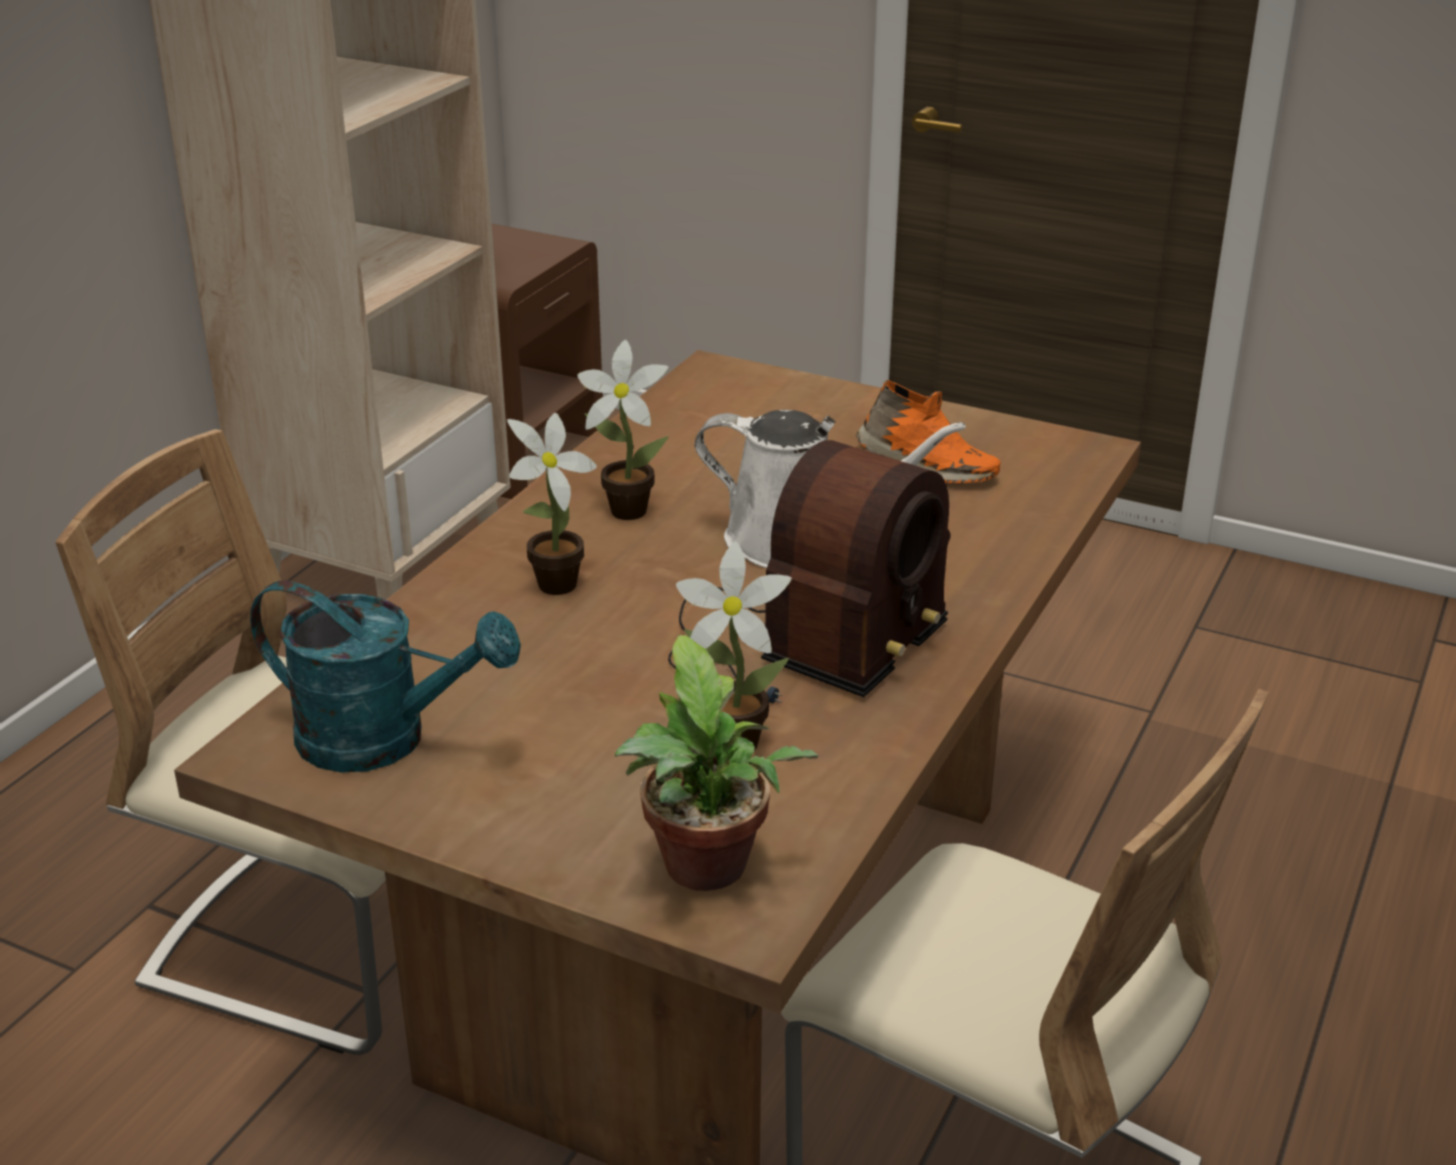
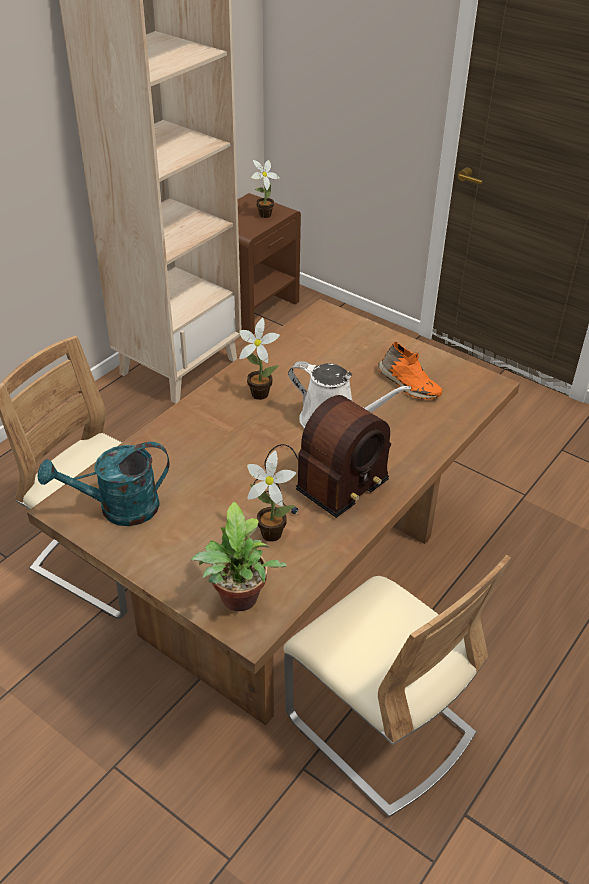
camera: 10 degrees right, 10 degrees up
(384, 740) = (118, 509): turquoise watering can -> turquoise watering can turned 135 degrees clockwise
(551, 587) = (213, 434): potted plant -> potted plant (263, 215)

